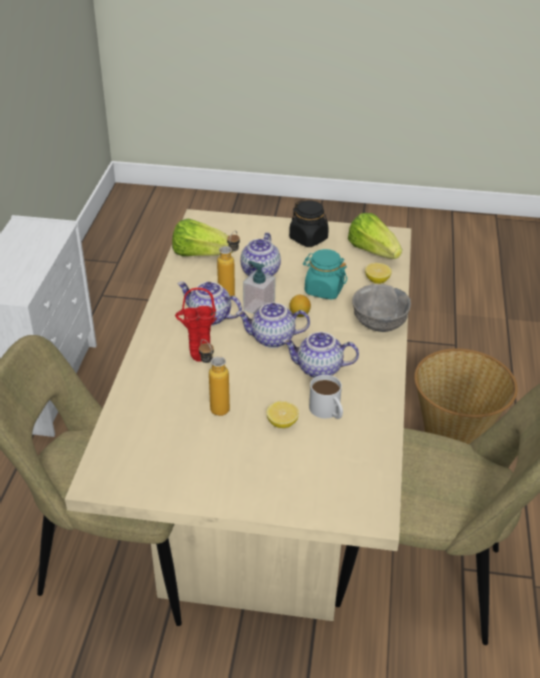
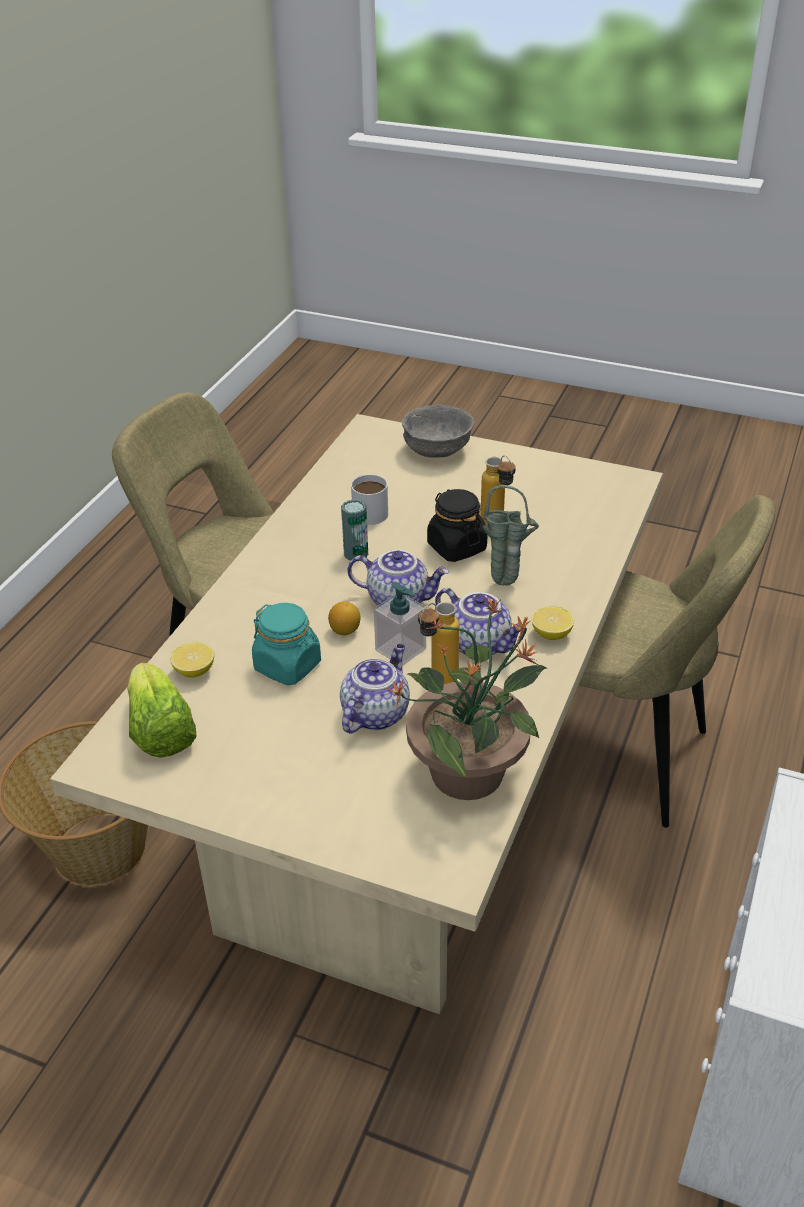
camera: 165 degrees left, 0 degrees up
(198, 360) = (507, 584): red vase -> green vase
(200, 254) = (469, 772): lettuce -> potted plant
(282, 423) = (424, 505): lemon -> lemon (551, 634)
(308, 239) = (256, 779): black jar -> black jar (456, 547)
(318, 369) = (356, 554): teapot -> can
(379, 322) = (239, 603): grey bowl -> grey bowl (436, 451)

